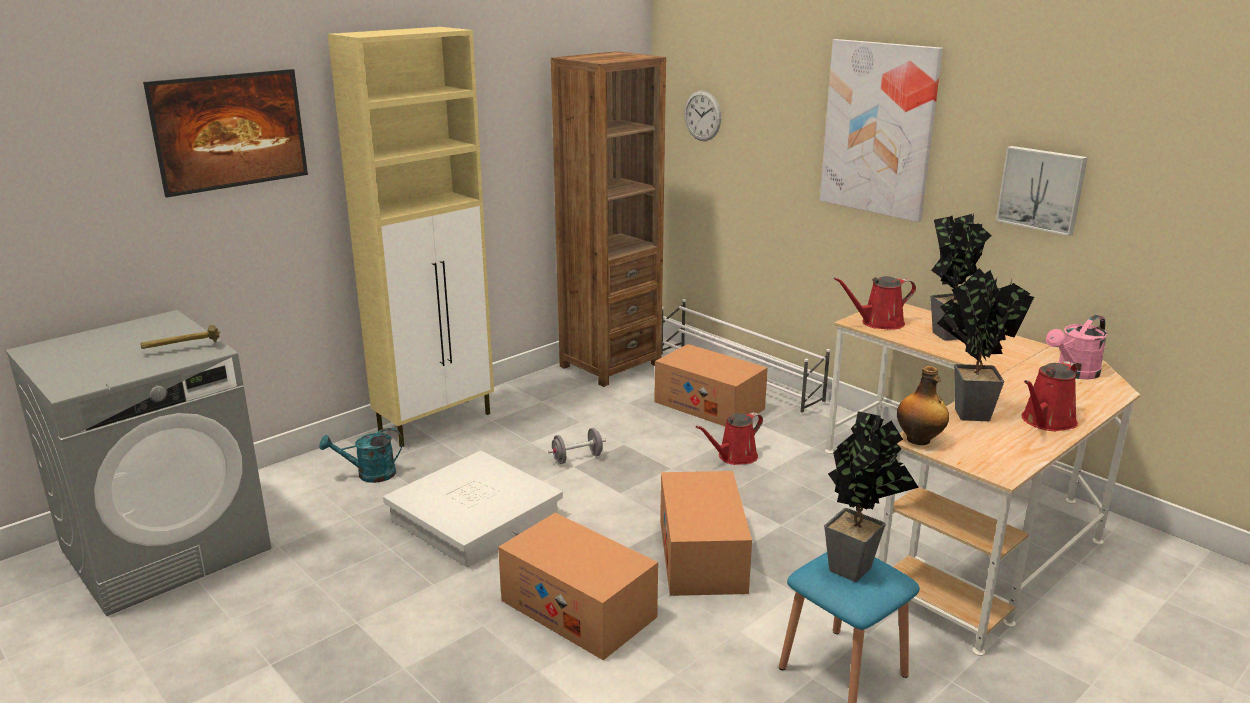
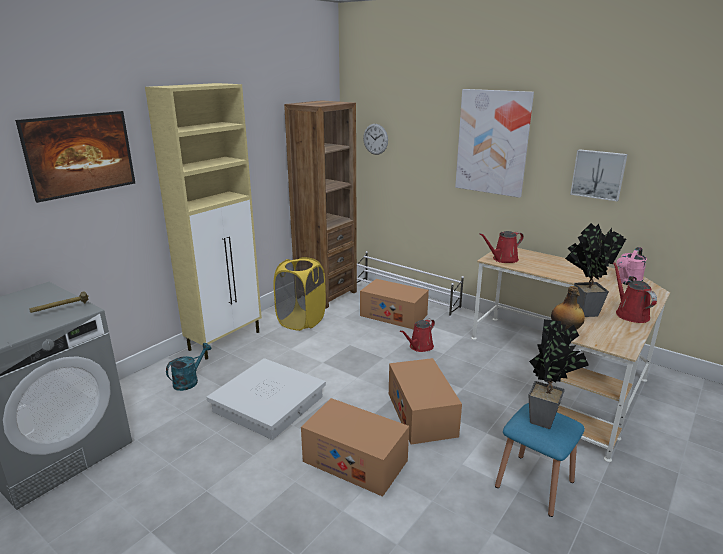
camera: 10 degrees left, 0 degrees up
(369, 475) = (189, 381): turquoise watering can -> turquoise watering can turned 150 degrees clockwise
(559, 402) = (301, 321): none -> yellow laundry basket
(577, 458) = (323, 356): grey dumbbell -> none
(948, 333) = (545, 263): potted plant -> none
(1046, 422) = (630, 314): red watering can -> red watering can turned 135 degrees clockwise

